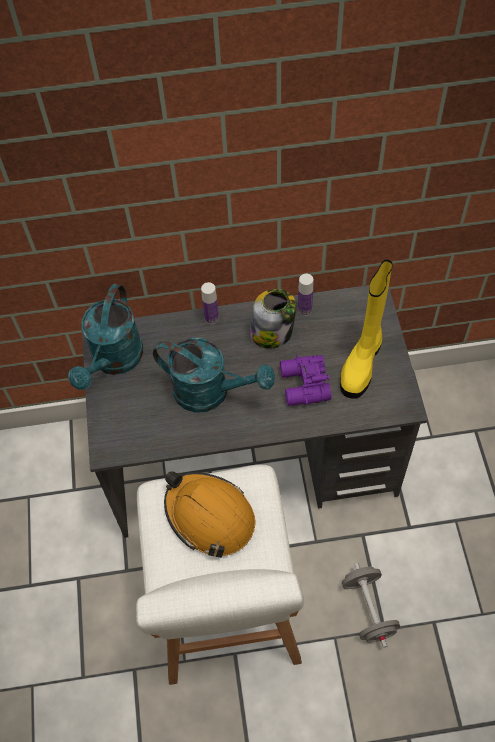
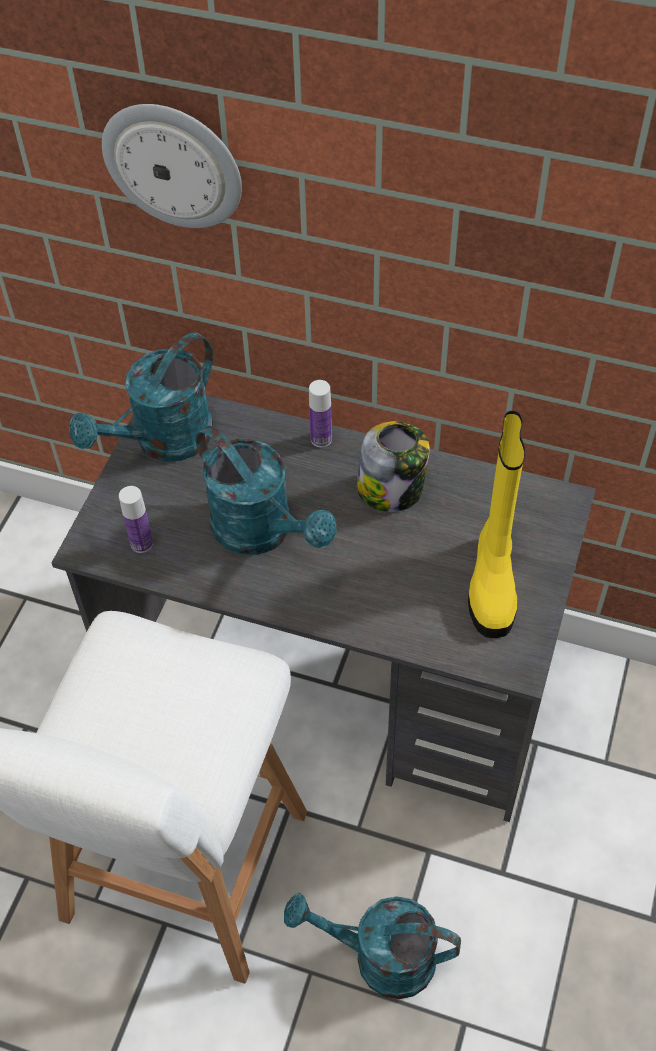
camera: 25 degrees right, 5 degrees down
(81, 184) = (173, 165): none -> wall clock
(209, 516) = (162, 689): orange hard hat -> none
(303, 386) = (392, 577): purple binoculars -> none
(304, 310) = (454, 478): bottle -> bottle (142, 543)
(362, 363) = (492, 581): yellow boot -> yellow boot turned 45 degrees counterclockwise
(368, 609) = (379, 958): grey dumbbell -> turquoise watering can

